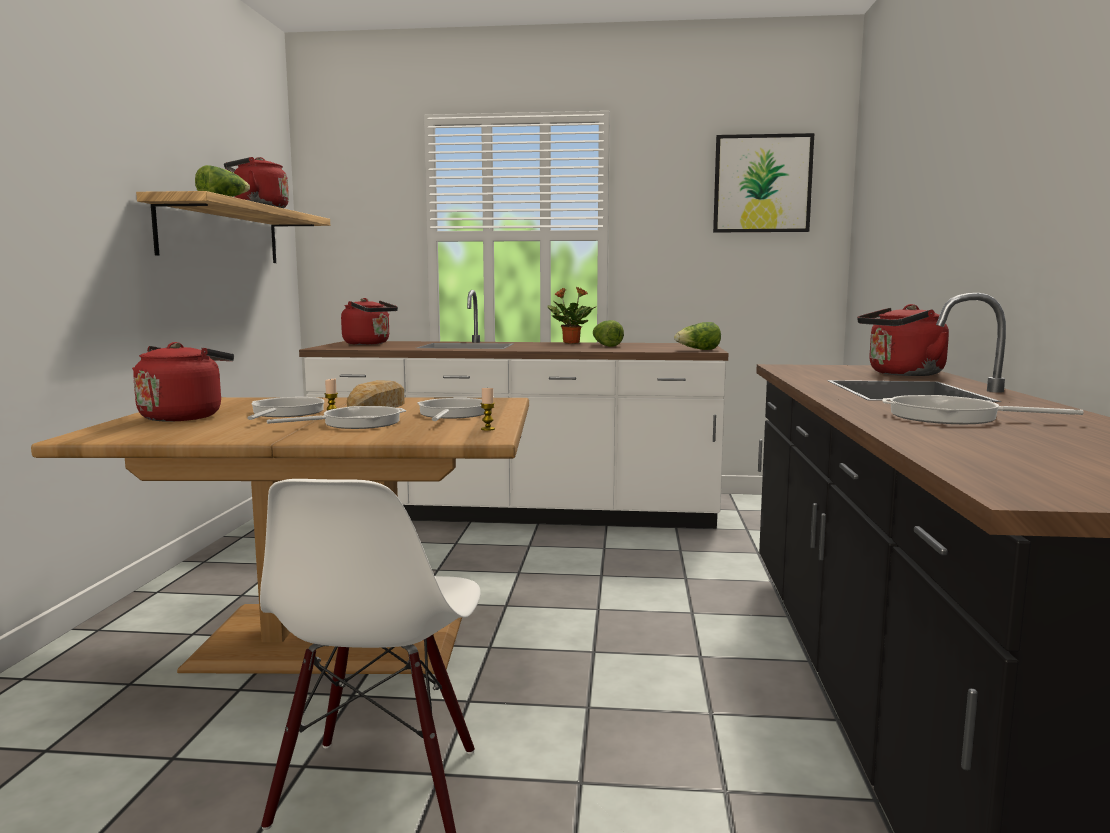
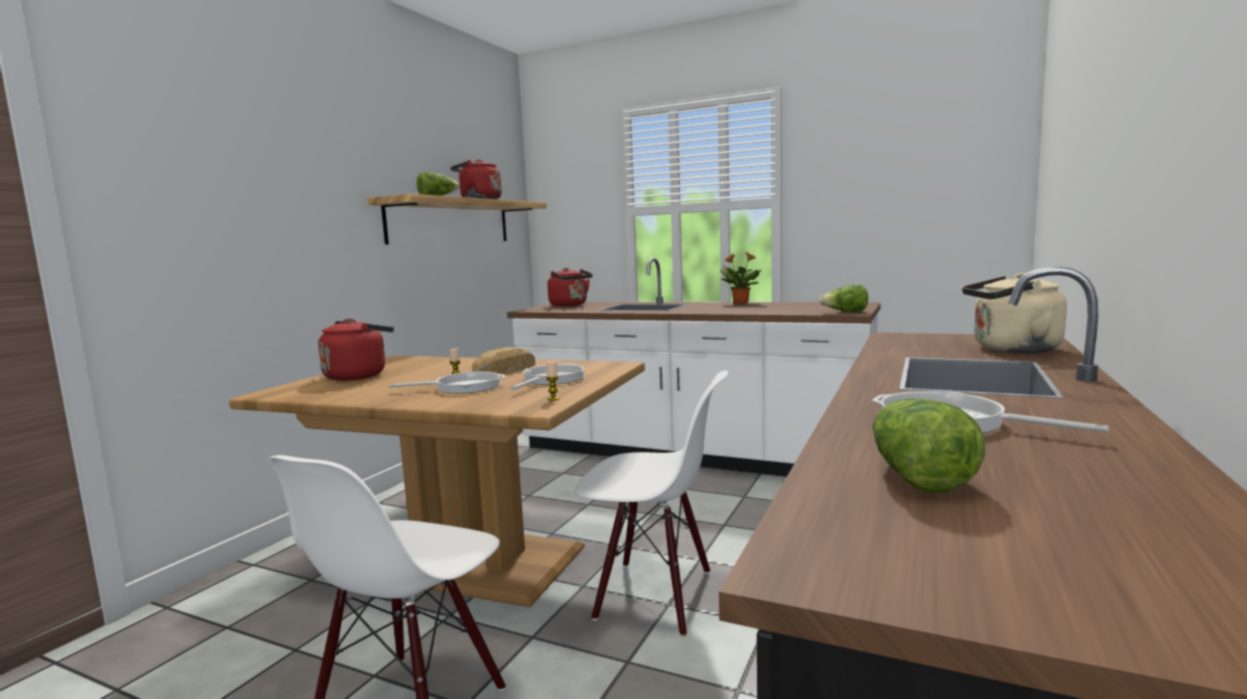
camera: 20 degrees right, 0 degrees up
(285, 413) = (431, 374): frying pan -> none
(574, 646) = (654, 595): none -> white chair
(605, 345) = (765, 306): lettuce -> lettuce (916, 476)
(762, 184) = (935, 142): picture -> none
(902, 374) = (1011, 349): red kettle -> beige kettle

